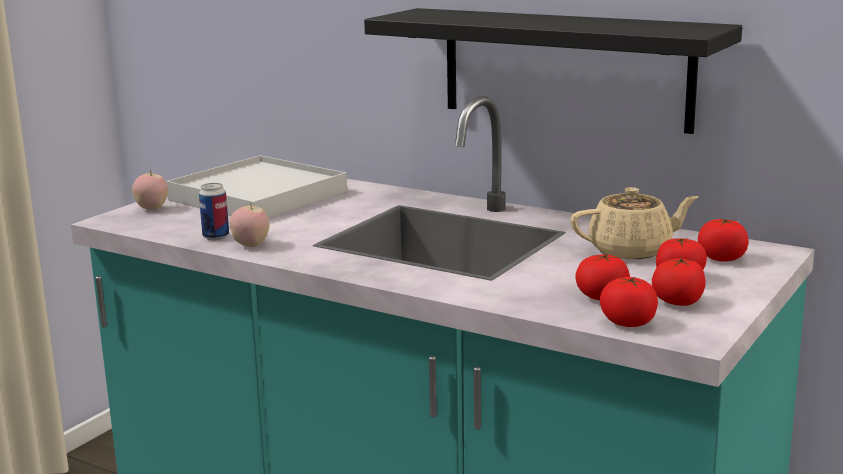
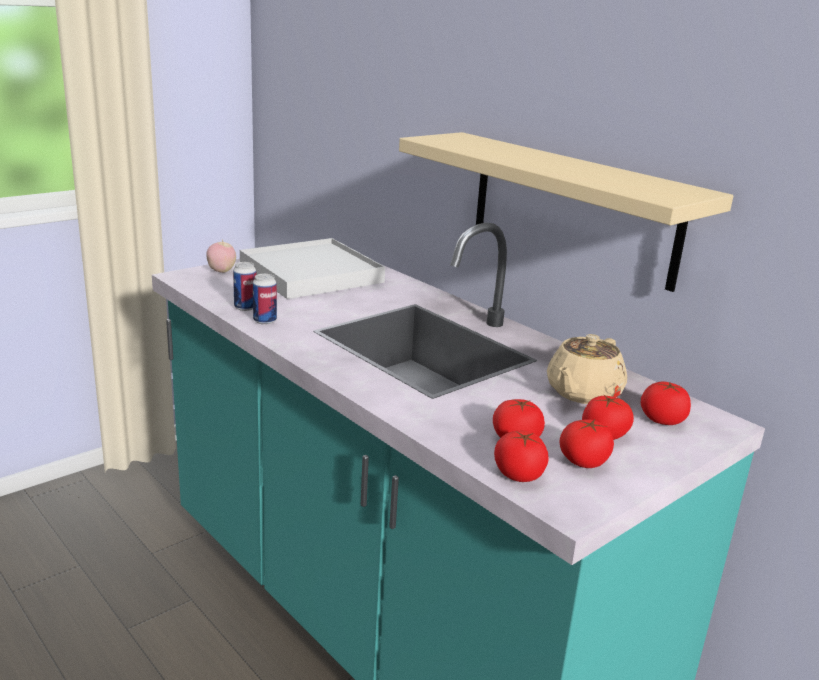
camera: 15 degrees right, 5 degrees up
(250, 245) = (265, 321): apple -> can
(565, 68) = (572, 208): black shelf -> beige shelf
(631, 250) = (582, 393): beige teapot -> beige teapot turned 120 degrees clockwise

